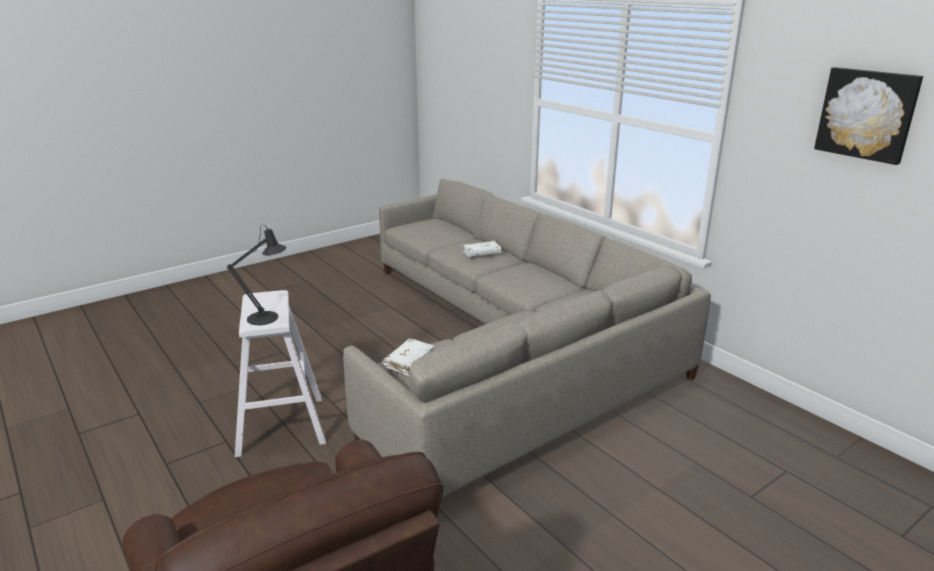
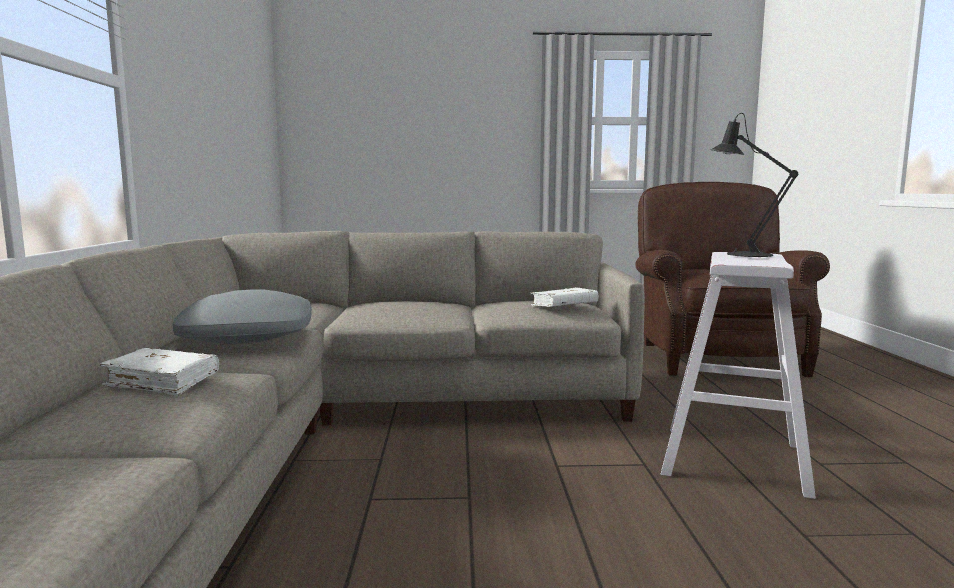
camera: 145 degrees left, 15 degrees down
(525, 280) = (249, 335): none -> grey pillow
(867, 114) = (189, 59): picture -> none

